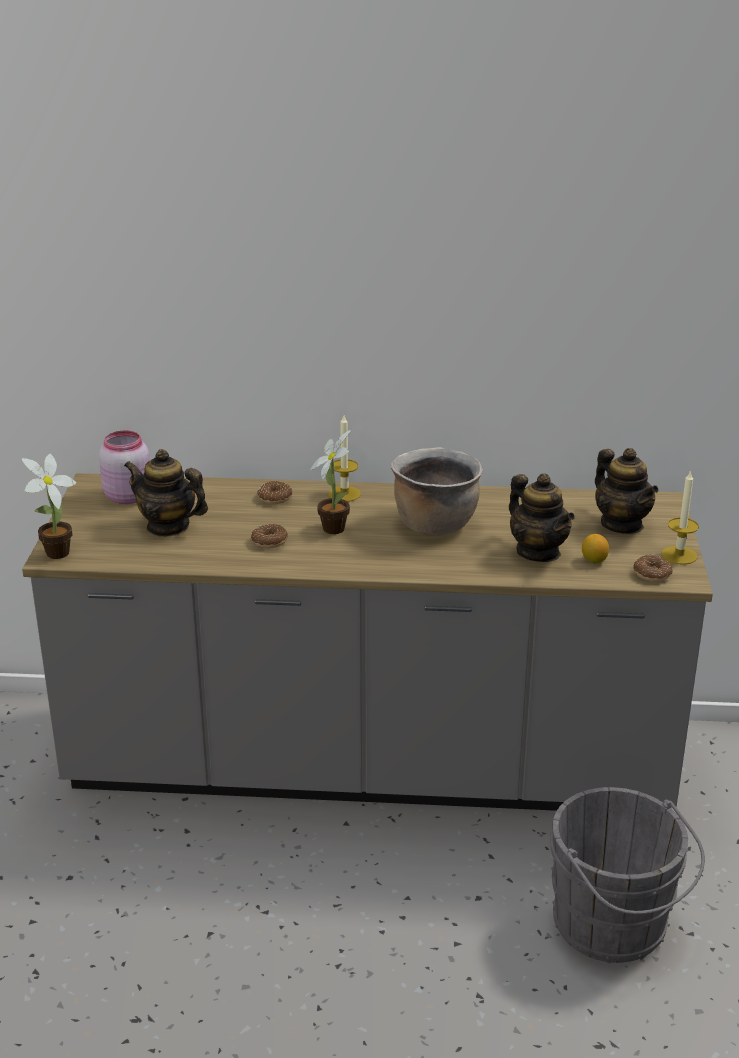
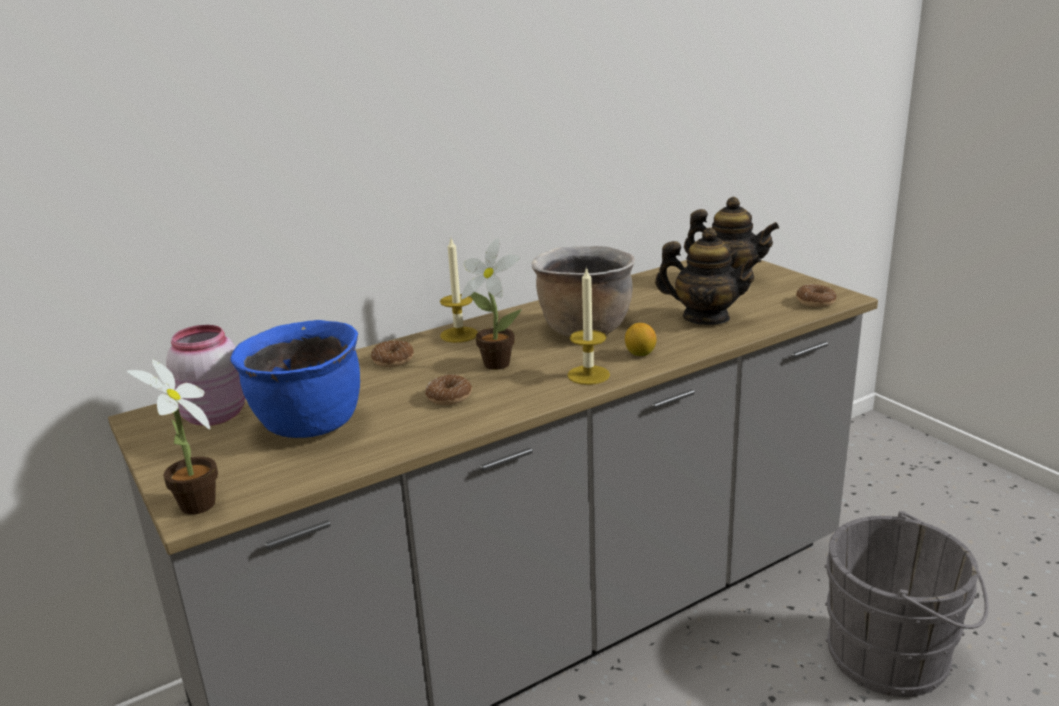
camera: 35 degrees left, 5 degrees down
(168, 526) = (309, 425): teapot -> blue cooking pot
(594, 560) = (758, 308): lemon -> lemon (640, 354)
(679, 555) = (807, 284): candle -> candle (588, 375)

